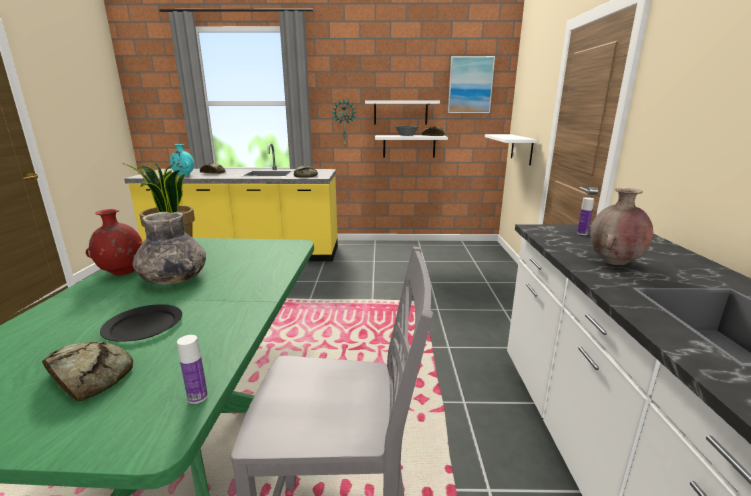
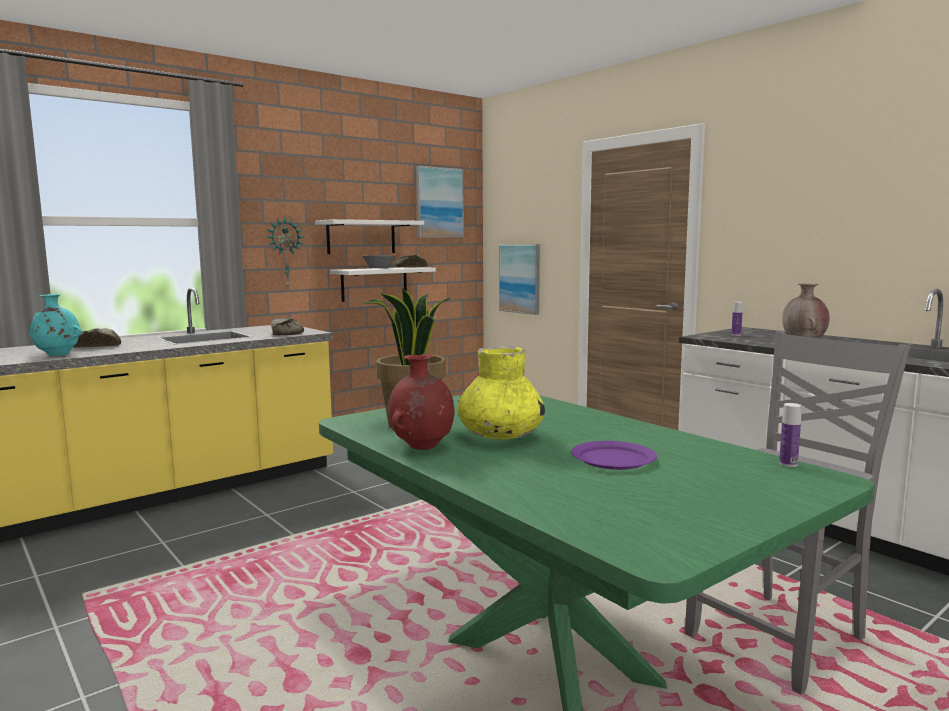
camera: 40 degrees left, 10 degrees down
(89, 376) = (694, 483): bread -> none
(143, 326) = (613, 459): black plate -> purple plate
(173, 279) = (500, 436): grey vase -> yellow vase
(521, 149) = (520, 278): white shelf -> picture

